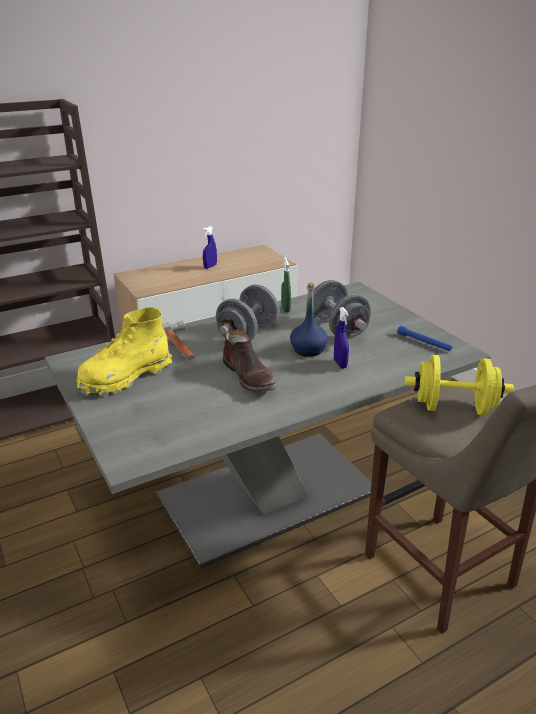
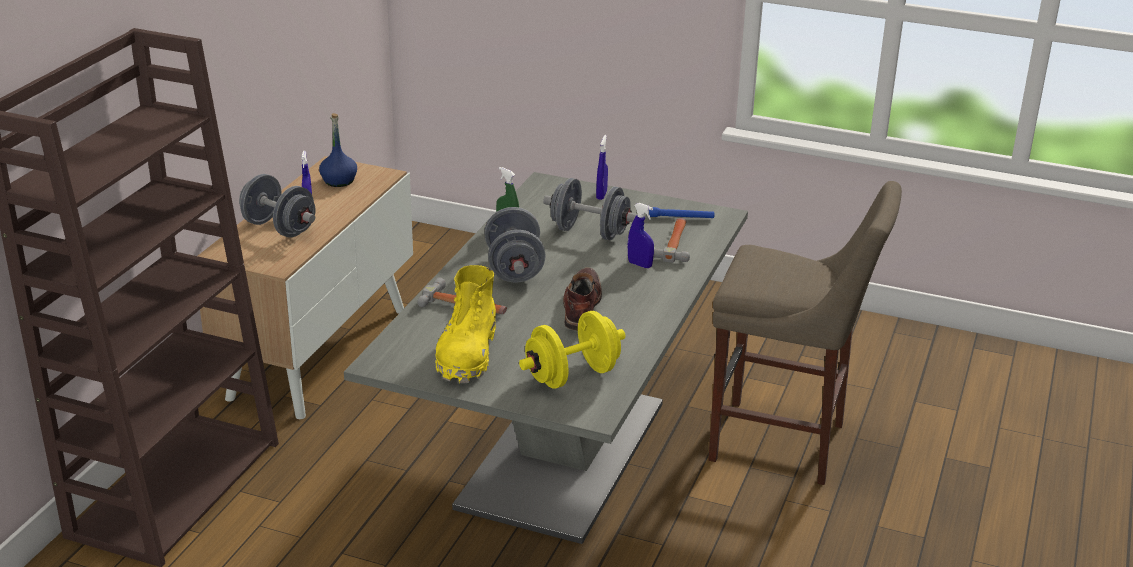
camera: 40 degrees left, 0 degrees up
(178, 272) = (279, 228): none -> grey dumbbell
(250, 377) = (581, 307): brown boot -> brown boot turned 105 degrees counterclockwise
(308, 350) = (593, 262): blue bottle -> blue bottle (339, 181)
(384, 309) = (601, 195): none -> blue spray bottle
(390, 358) = (673, 243): none -> hammer
(454, 408) = (771, 267): yellow dumbbell -> yellow dumbbell (572, 375)

